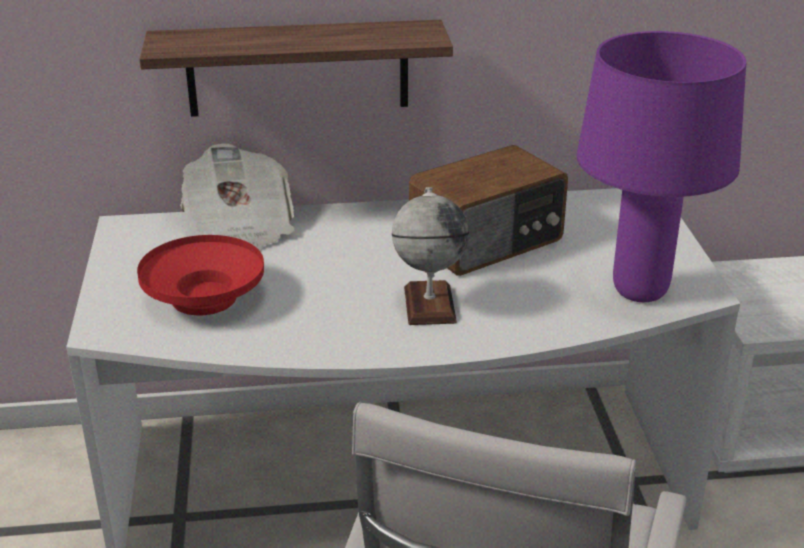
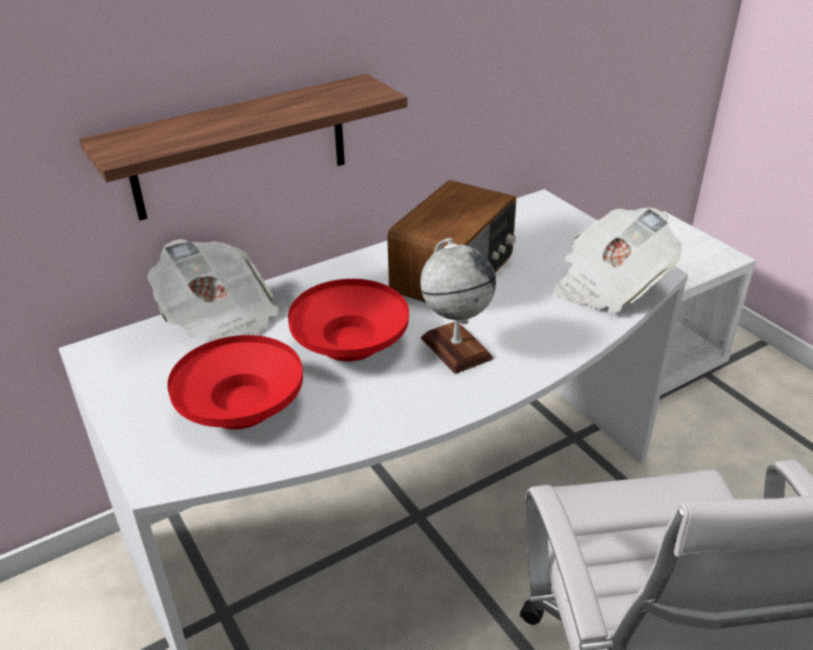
camera: 25 degrees left, 5 degrees up
(337, 275) = (350, 343): none -> red bowl
(638, 292) = (609, 285): purple table lamp -> newspaper

